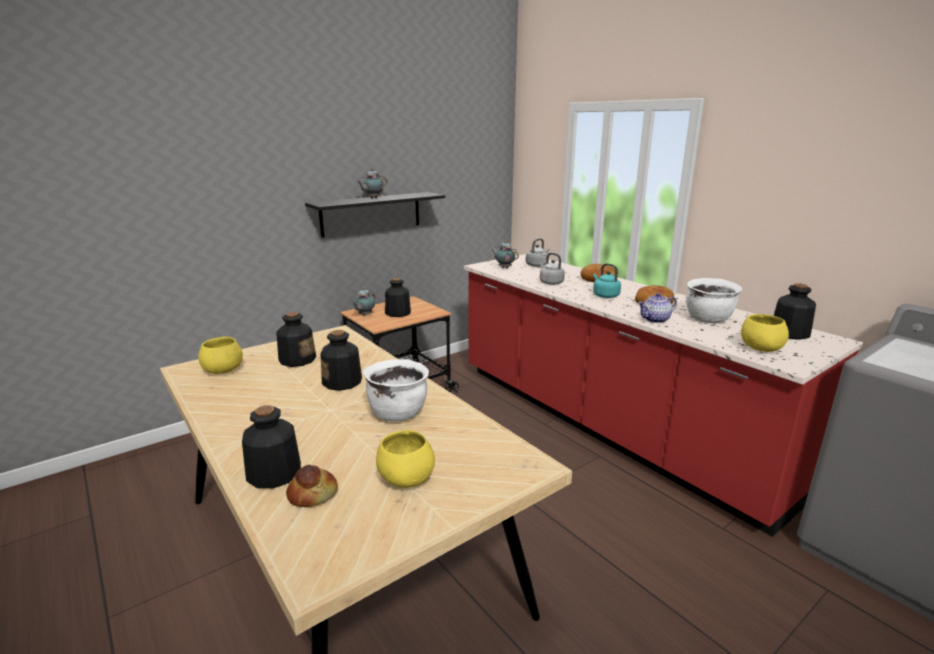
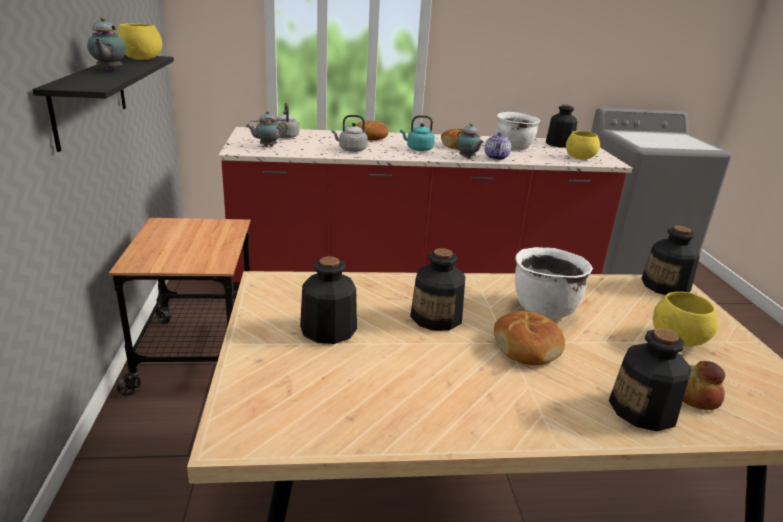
camera: 60 degrees left, 5 degrees up
(223, 370) = (294, 396): yellow bowl -> yellow bowl (142, 59)
(329, 417) = (527, 347): none -> bread
(364, 315) = (159, 261): teapot -> teapot (467, 158)
(398, 313) = (193, 242): bottle -> bottle (665, 286)

